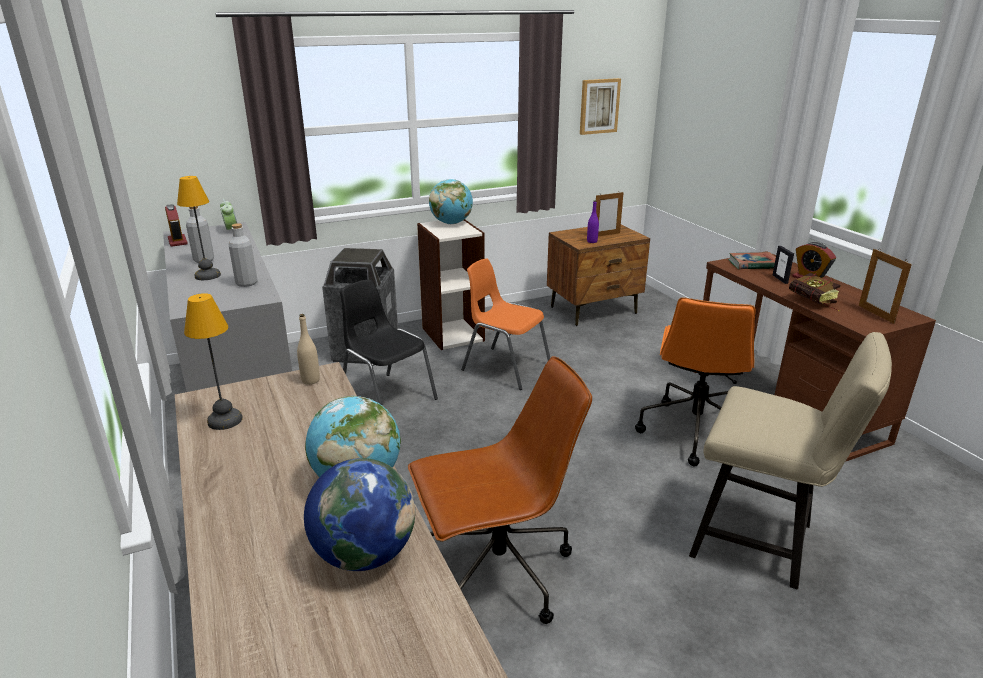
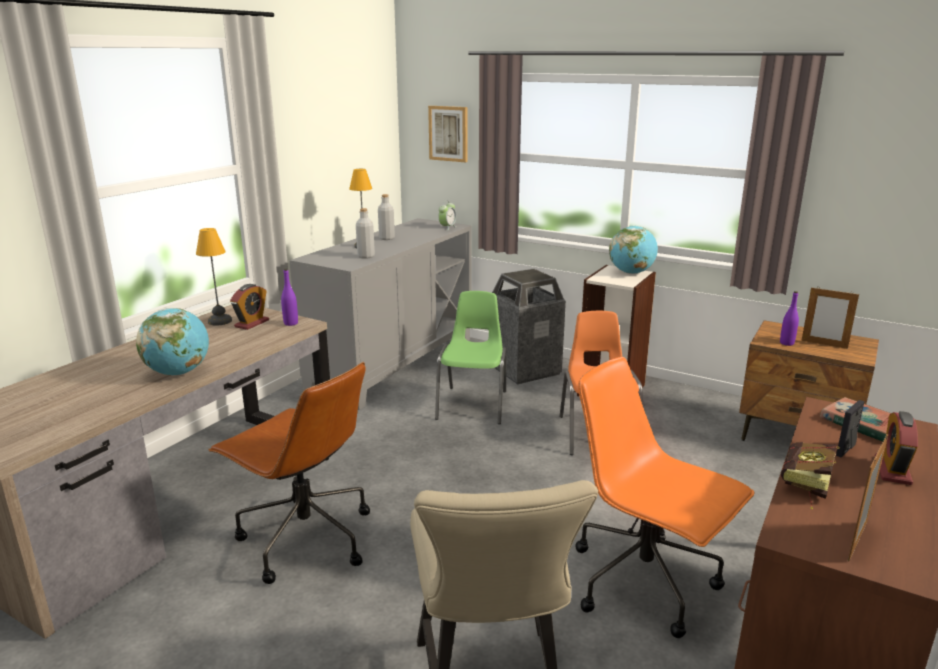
camera: 55 degrees right, 5 degrees down
(177, 241) = (406, 225): alarm clock -> alarm clock (252, 323)
(310, 380) = (291, 323): beige bottle -> purple bottle
(364, 554) = (100, 398): globe -> none
(387, 397) = (473, 404): black chair -> green chair
(599, 106) = (889, 179): picture -> picture (449, 133)
(694, 431) = (645, 583): orange office chair -> orange office chair turned 60 degrees clockwise

